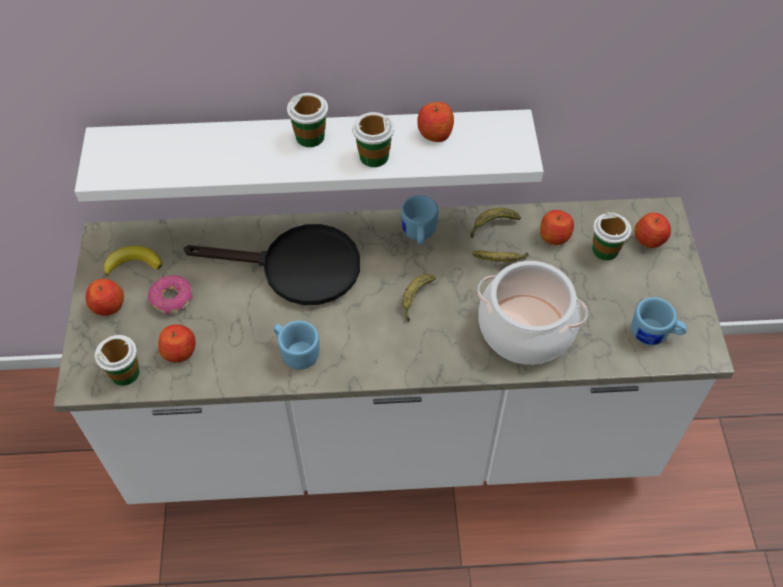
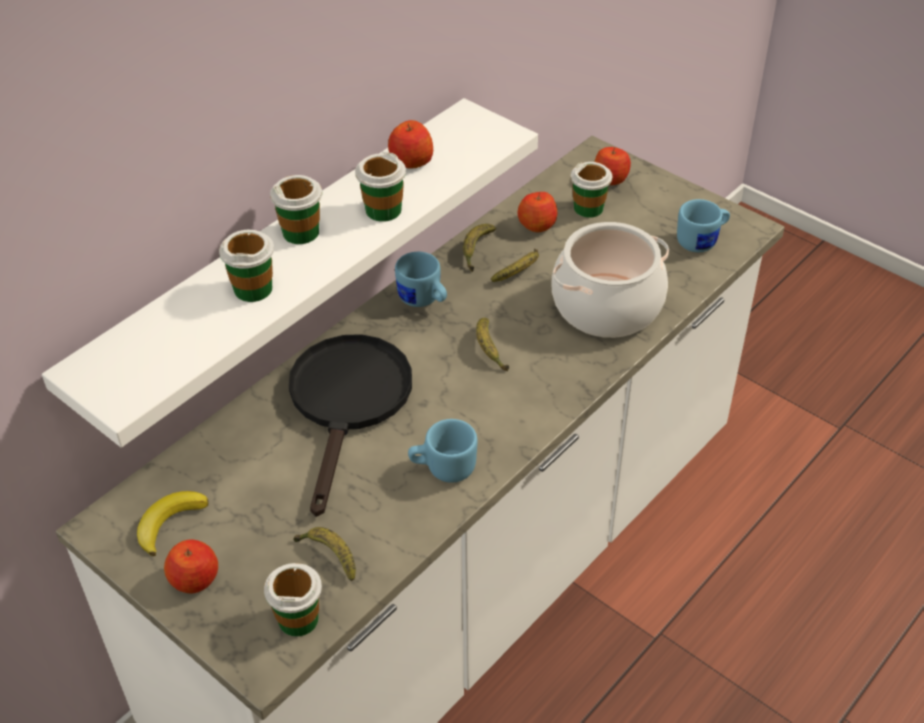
camera: 45 degrees left, 10 degrees down
(172, 299) = (258, 521): donut -> none
(180, 351) = (329, 556): apple -> banana
(240, 155) = (253, 288): none -> cup
(297, 268) = (348, 403): black frying pan -> black frying pan turned 45 degrees counterclockwise

